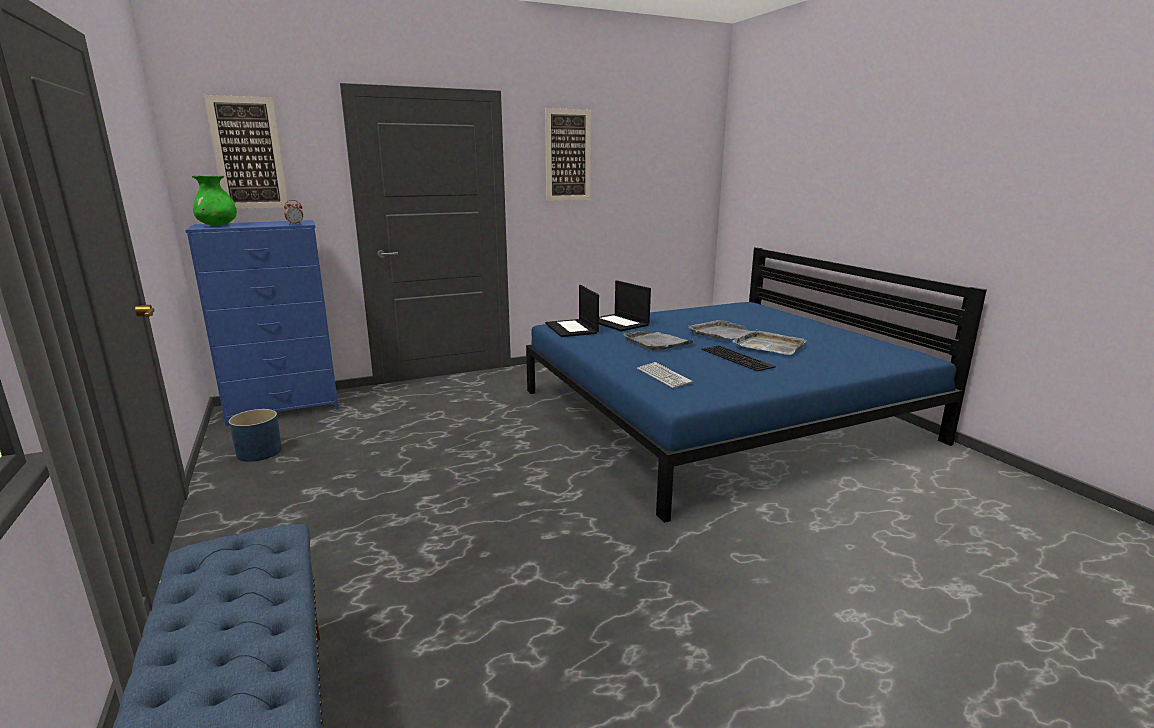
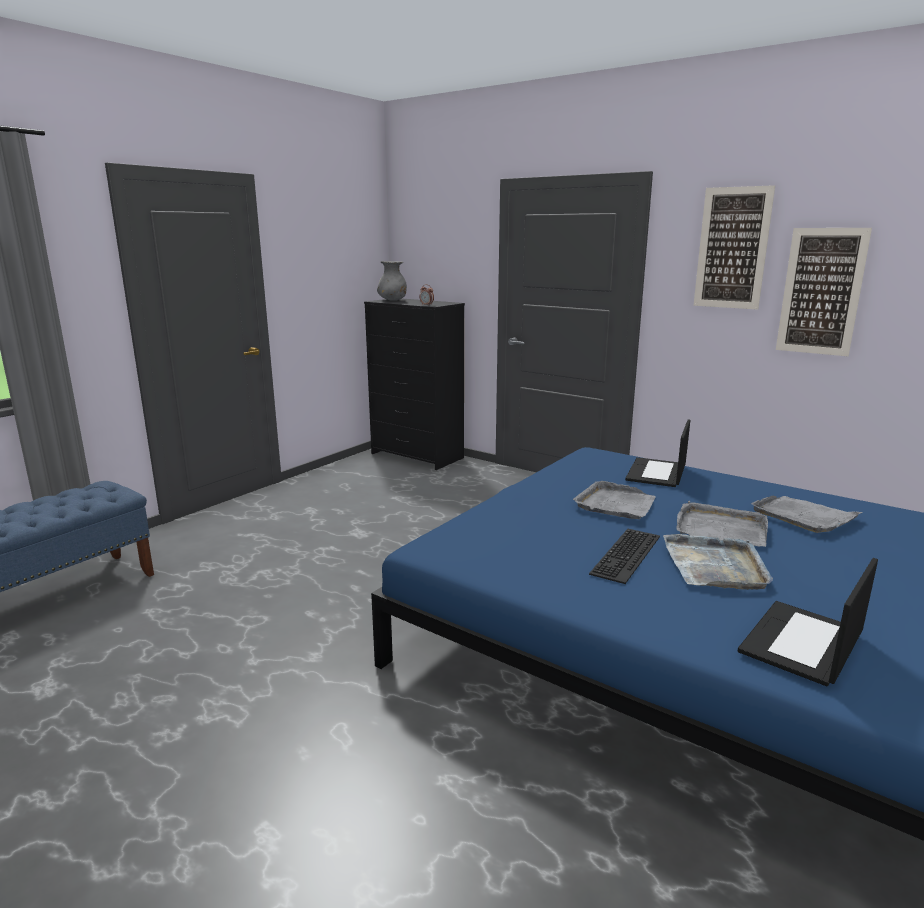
camera: 60 degrees right, 0 degrees up
(217, 225) = (392, 300): green vase -> grey vase
(248, 153) = (433, 244): picture -> picture (821, 292)
(259, 452) = (346, 476): blue planter -> none
(285, 407) = (417, 456): blue dresser -> black dresser
(572, 328) = (594, 460): laptop -> laptop (802, 643)
(663, 376) = (498, 529): keyboard -> none
(719, 318) = (803, 516): none -> grey tray

